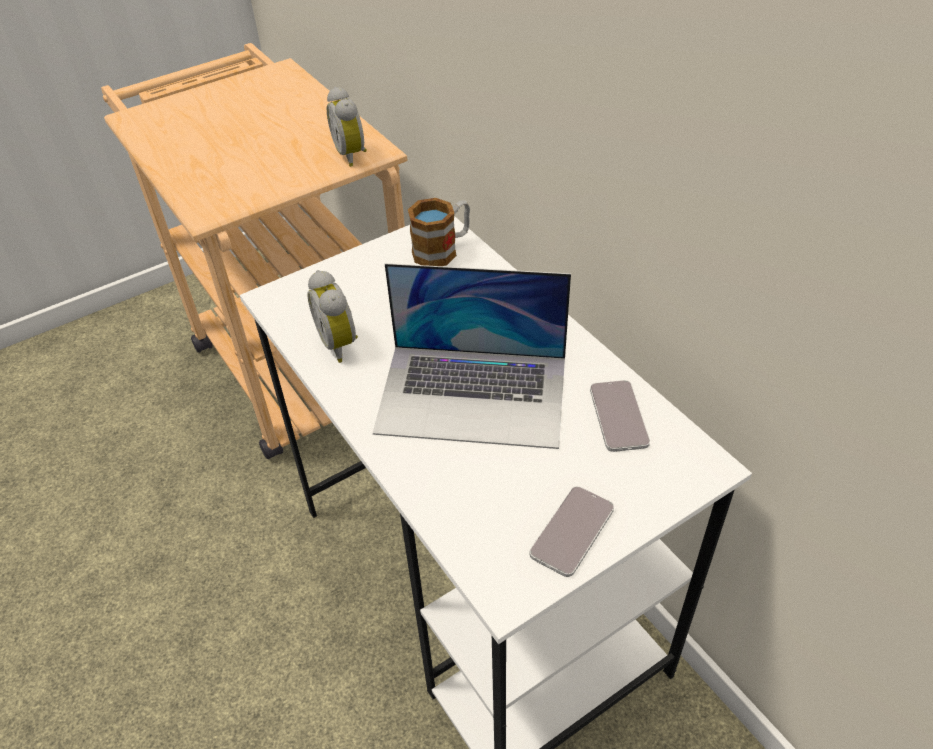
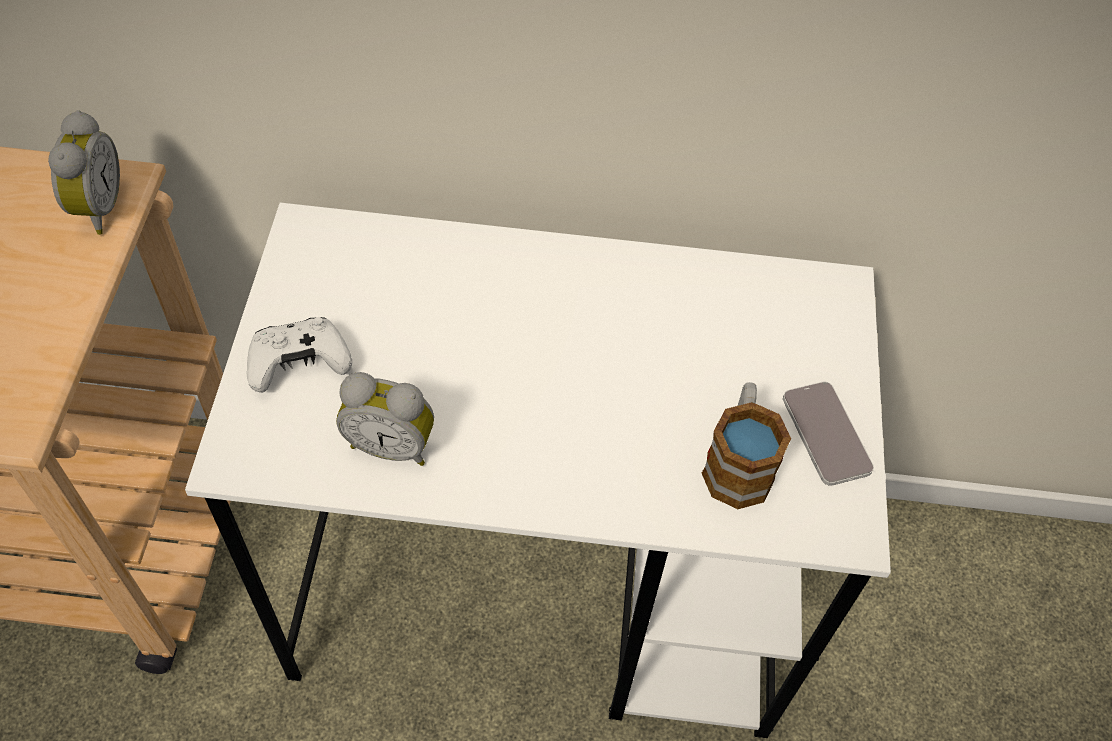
camera: 55 degrees left, 10 degrees up
(352, 154) = (96, 208): alarm clock -> alarm clock turned 105 degrees counterclockwise
(354, 280) = (299, 363): none -> white game controller
(442, 250) = (346, 254): mug -> mug (738, 462)
(473, 394) = (591, 384): laptop -> none
(618, 416) = (730, 300): phone -> none

